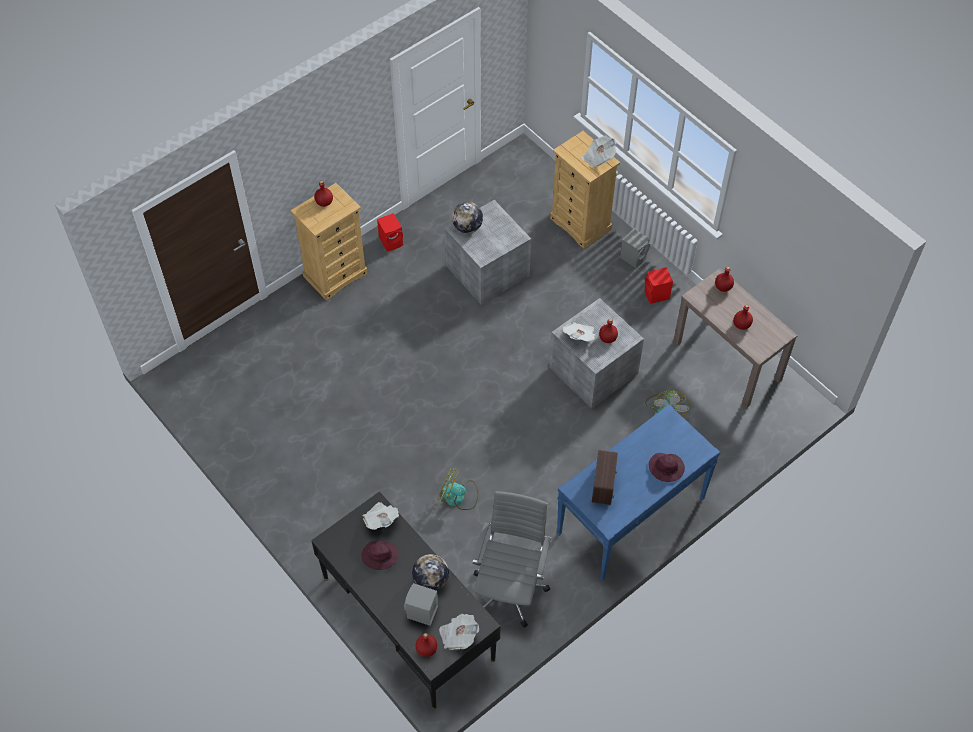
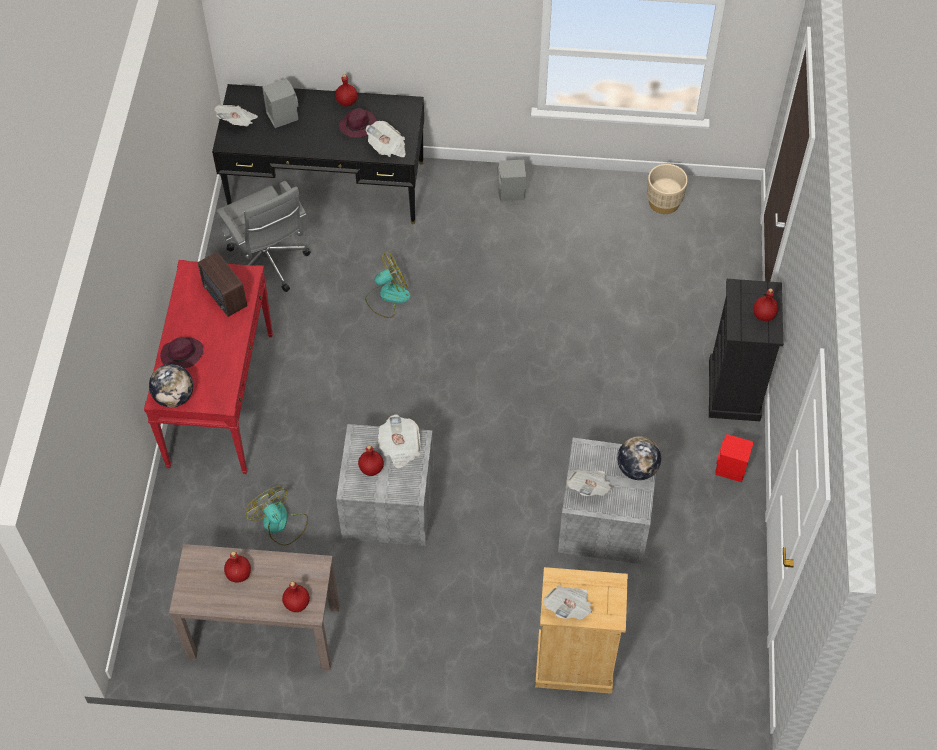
camera: 135 degrees right, 0 degrees up
(218, 410) = (664, 202): none -> beige planter
(335, 274) = (734, 390): beige dresser -> black dresser
(426, 649) = (252, 98): red bottle -> red bottle (346, 101)
(430, 580) = (299, 139): globe -> globe (174, 397)
(503, 238) = (589, 488): none -> newspaper
(630, 517) = (220, 398): blue console table -> red console table
(634, 257) = (476, 673): grey speaker -> grey speaker (511, 193)
(656, 295) = (406, 646): red speaker -> none

